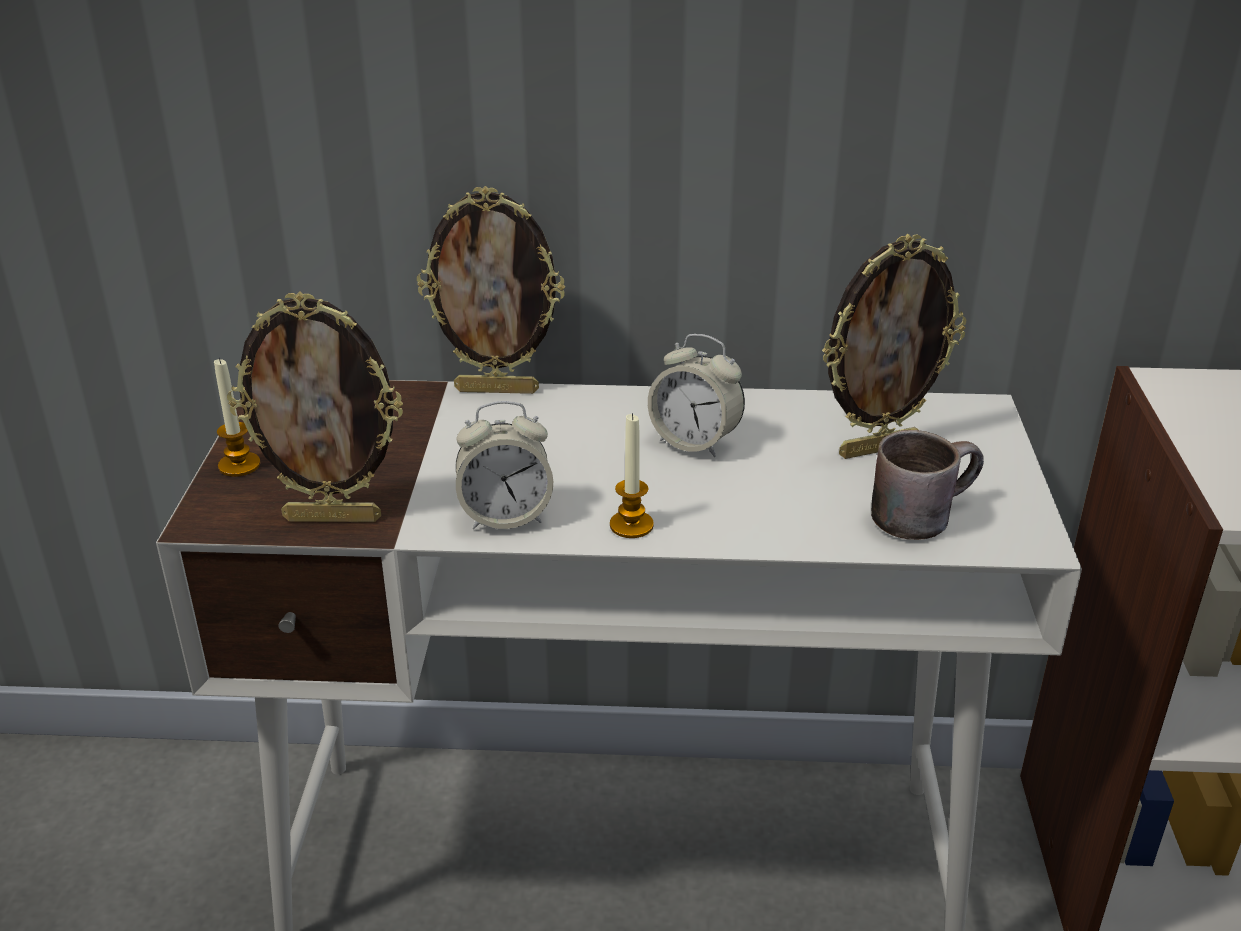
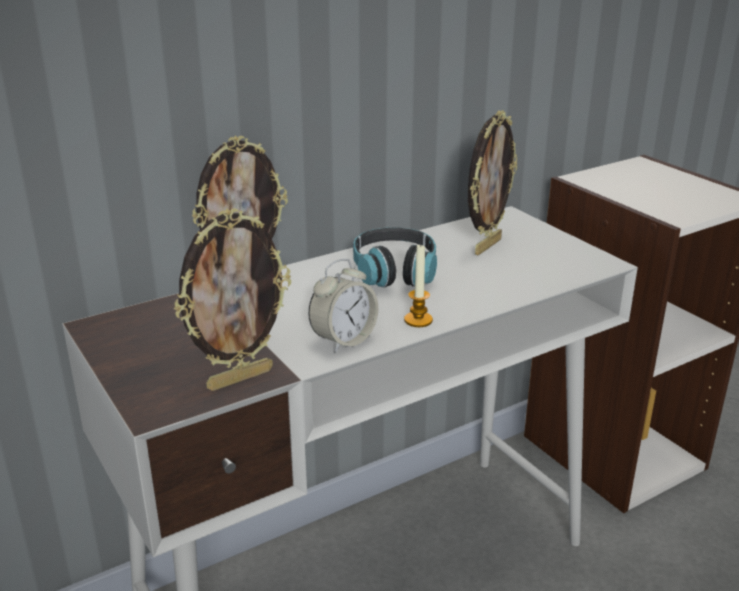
camera: 35 degrees left, 5 degrees down
(239, 465) = (130, 374): candle -> none
(695, 442) = (394, 271): alarm clock -> headphones
(918, 512) = (542, 267): brown mug -> none

